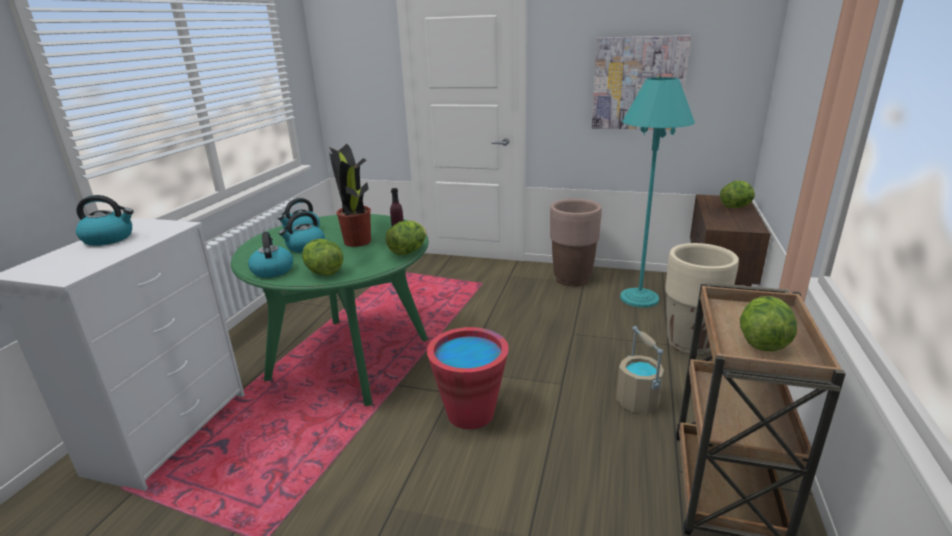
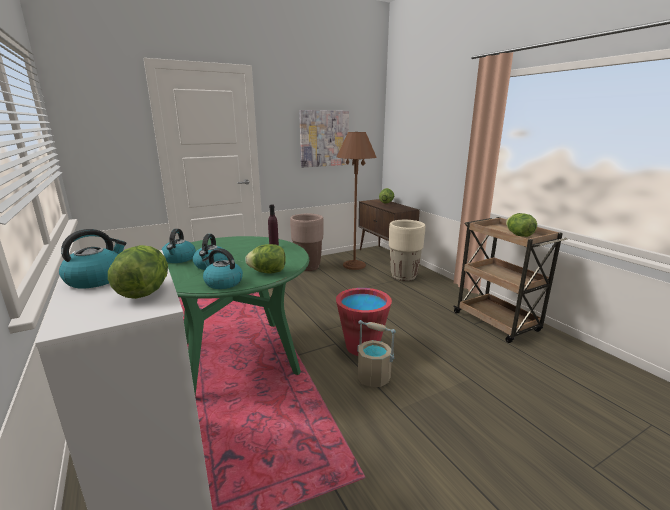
camera: 45 degrees left, 5 degrees down
(357, 242) = (245, 253): potted plant -> none
(408, 252) = (295, 249): lettuce -> lettuce (144, 292)
(638, 401) = (421, 306): beige bucket -> beige bucket (374, 377)
(639, 298) = (354, 265): turquoise floor lamp -> brown floor lamp

